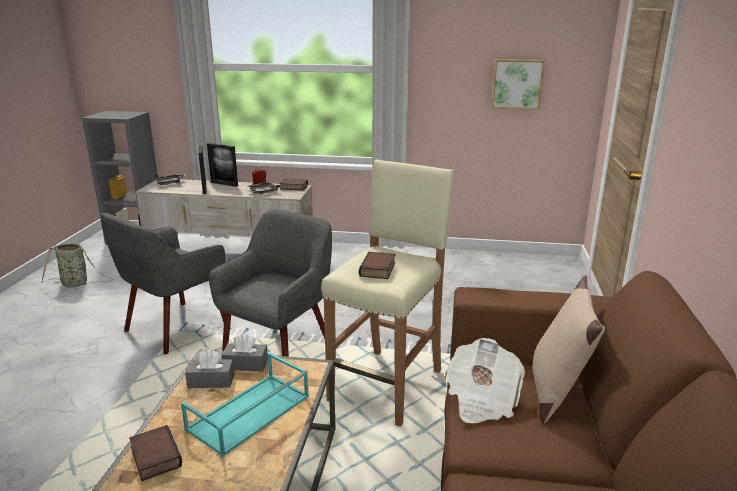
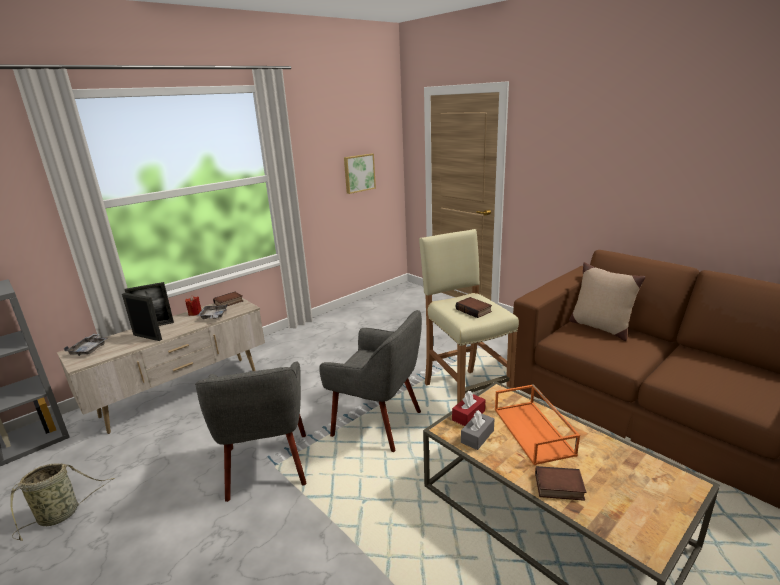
camera: 50 degrees left, 0 degrees up
(245, 364) = (468, 415): grey tissue box -> red tissue box
(249, 414) = (534, 431): turquoise tray -> orange tray
(280, 353) = (378, 423): grey armchair -> grey armchair turned 135 degrees clockwise
(481, 399) = (593, 347): newspaper -> none

